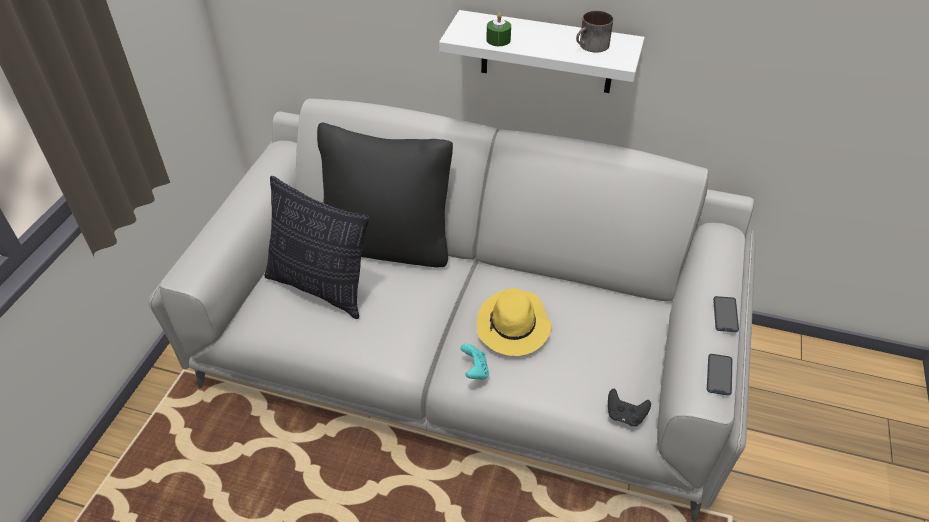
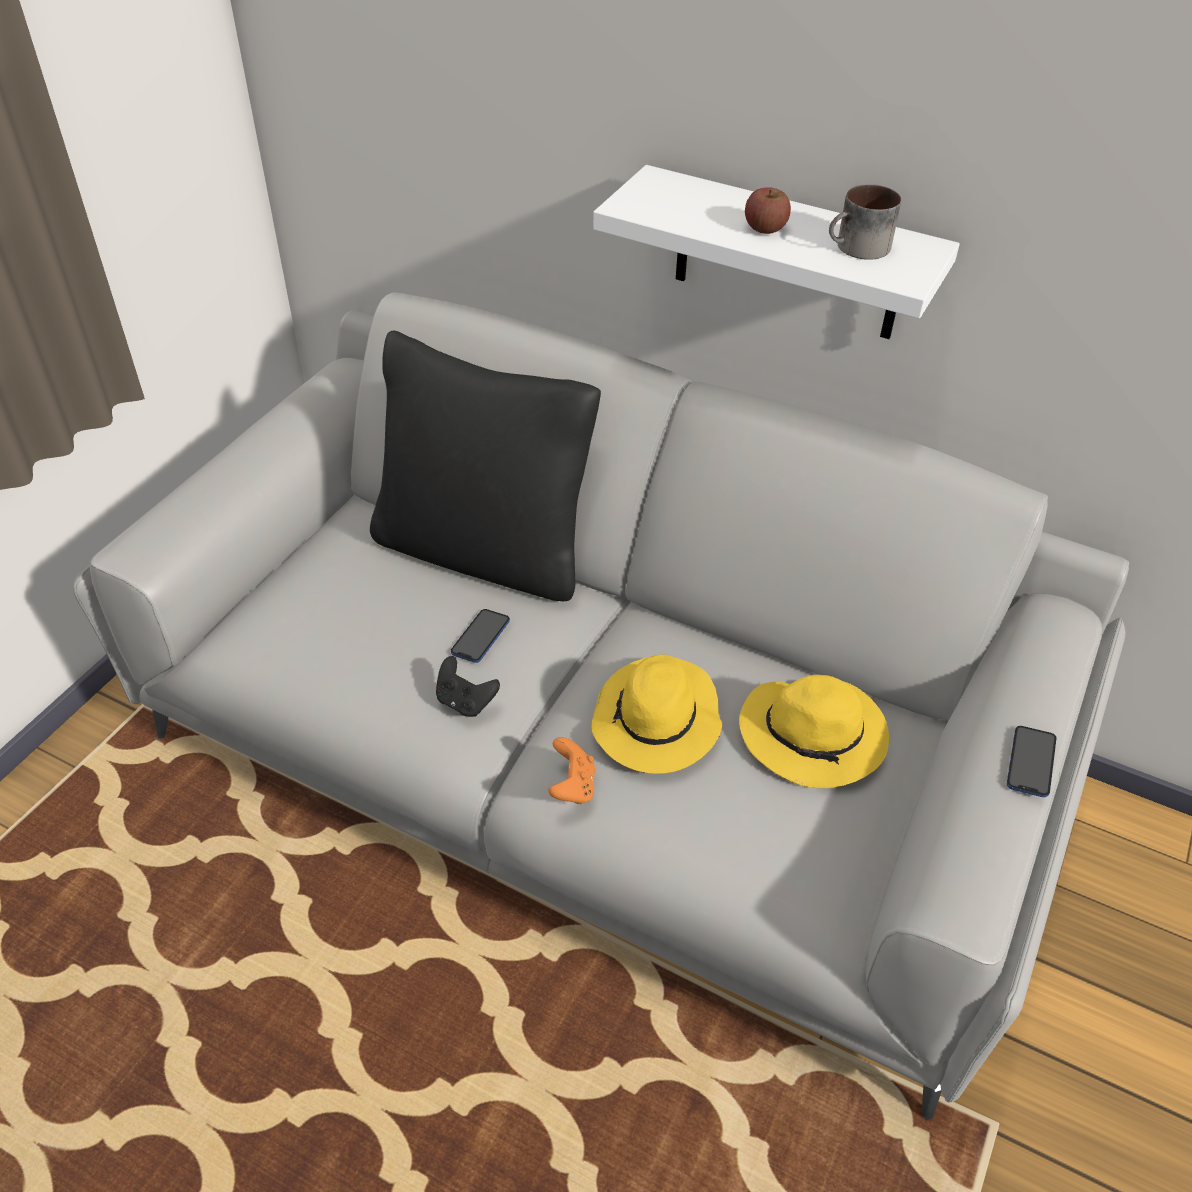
camera: 10 degrees right, 0 degrees up
(321, 287) = (356, 605): pillow -> none
(475, 370) = (572, 786): turquoise game controller -> orange game controller
(498, 40) = (696, 220): green candle -> none
(538, 40) = (765, 228): none -> apple
(602, 320) = (815, 735): none -> yellow hat
(625, 416) = (816, 912): black game controller -> black game controller (465, 702)
(719, 375) = (993, 871): phone -> phone (480, 637)

